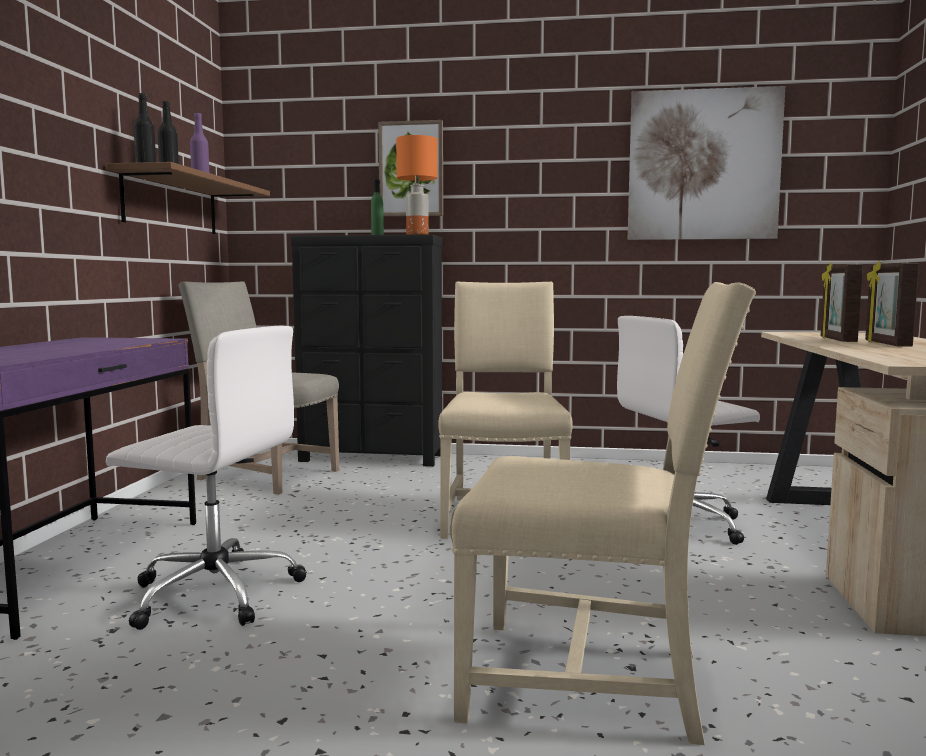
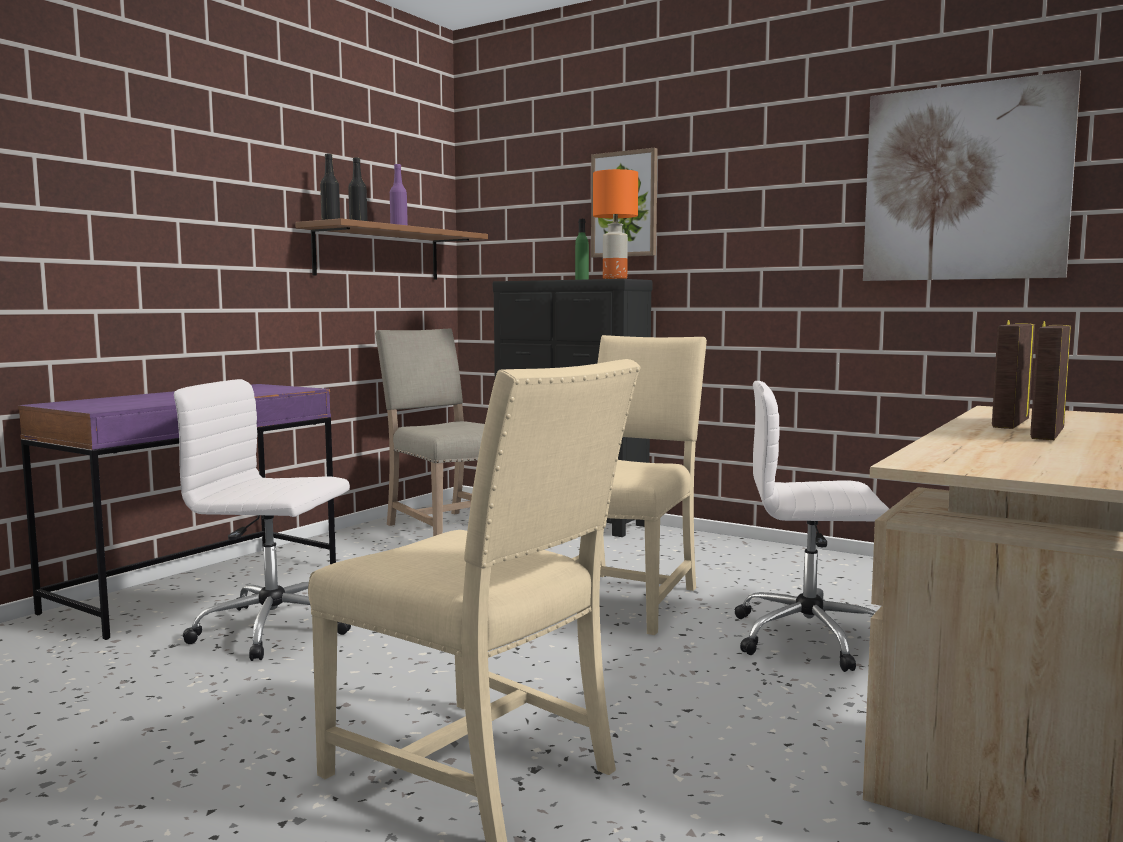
camera: 25 degrees right, 0 degrees up
(213, 593) = (276, 629): white office chair -> white office chair turned 150 degrees clockwise

